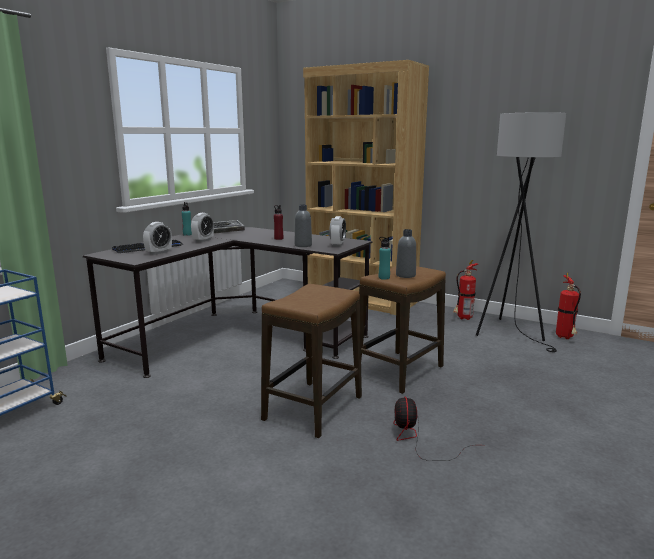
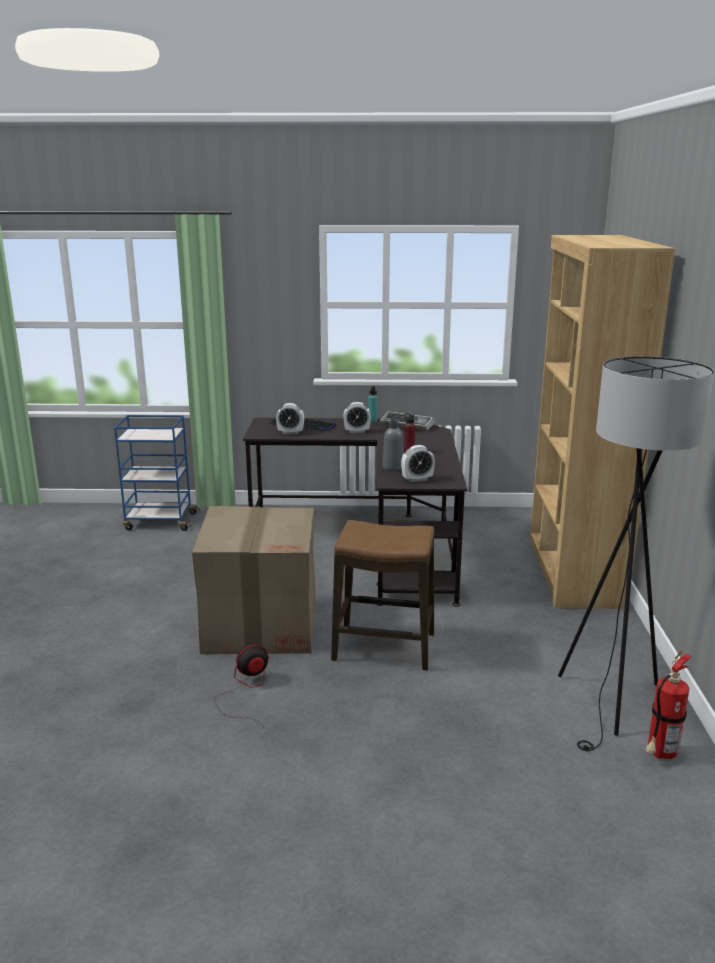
camera: 60 degrees right, 5 degrees up
(313, 408) = (261, 624): stool -> cardboard box
(384, 278) = (354, 529): turquoise bottle -> none
(405, 275) = (381, 537): grey bottle -> none
(463, 318) = (614, 655): fire extinguisher -> none

